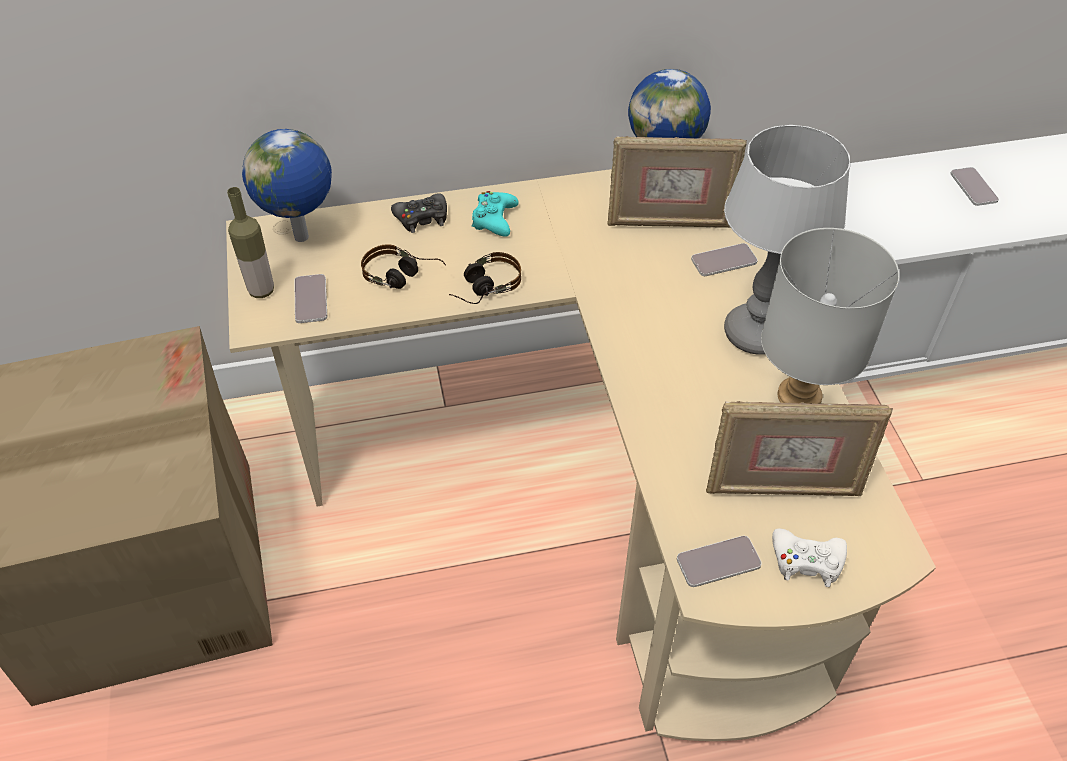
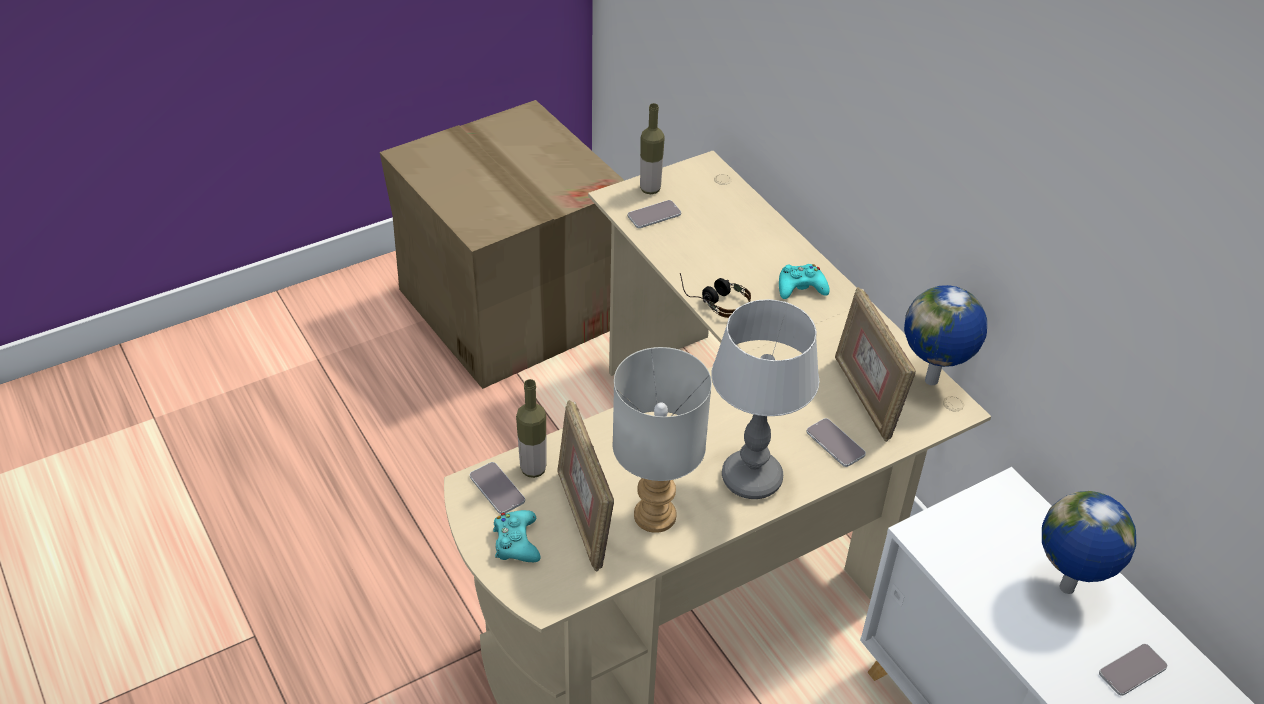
camera: 70 degrees right, 5 degrees down
(303, 238) = (715, 192): globe -> globe (1066, 589)
(404, 277) = (703, 255): headphones -> none
(422, 218) = (776, 247): black game controller -> none
(695, 518) = (533, 469): none -> bottle
(807, 561) = (516, 542): white game controller -> turquoise game controller

